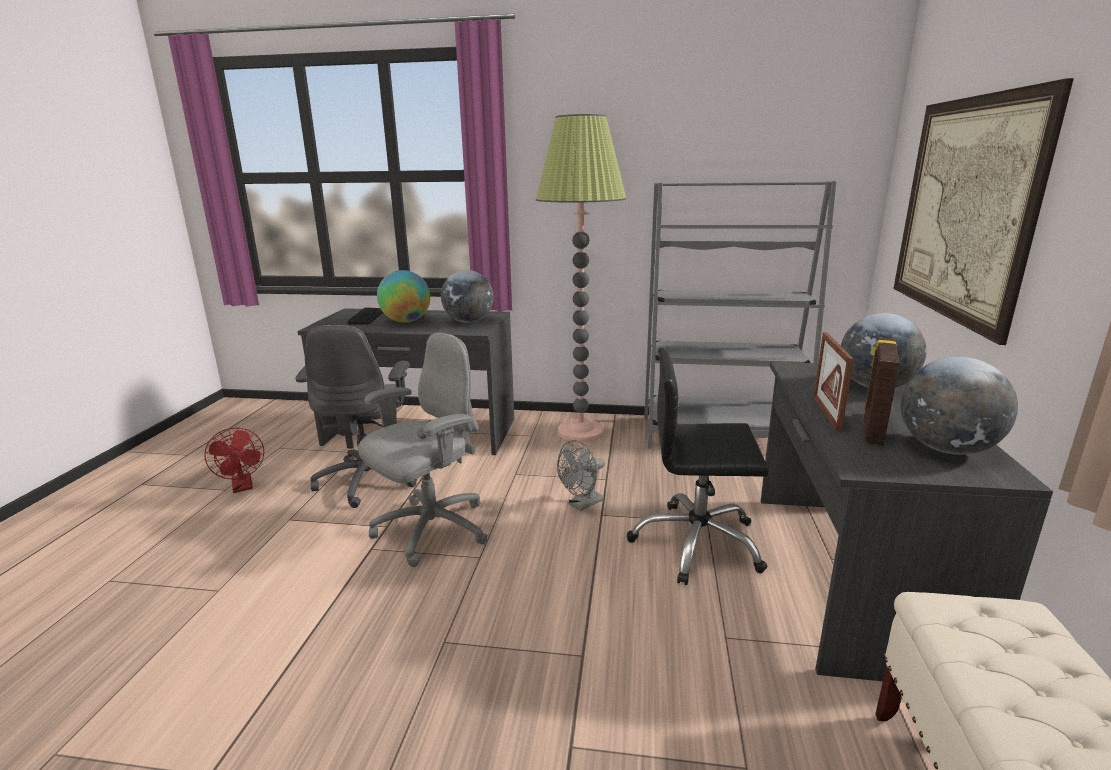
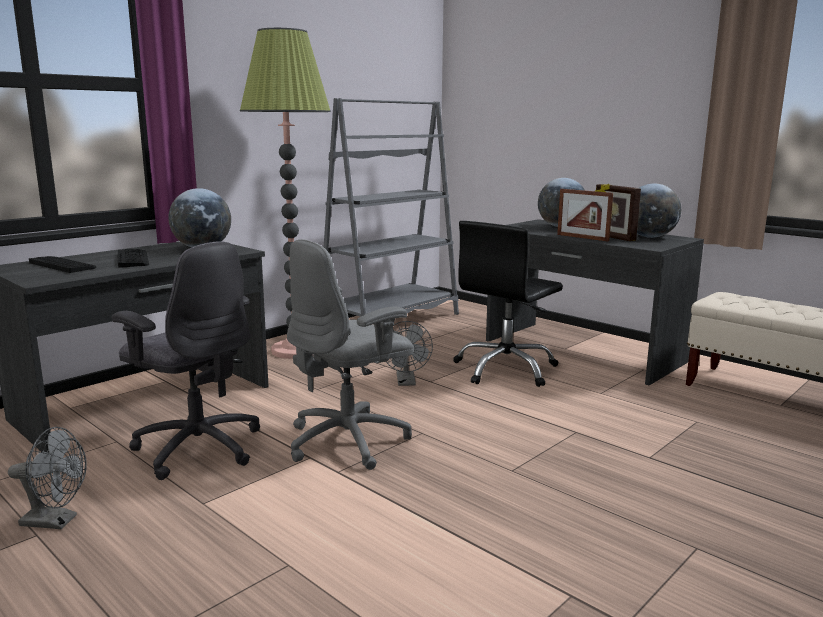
camera: 55 degrees left, 5 degrees down
(243, 487) = (56, 521): red fan -> grey fan
(406, 321) = (133, 259): globe -> keyboard
(430, 530) = (349, 441): grey office chair -> grey office chair turned 120 degrees counterclockwise
(964, 209) = (544, 116): picture -> none

